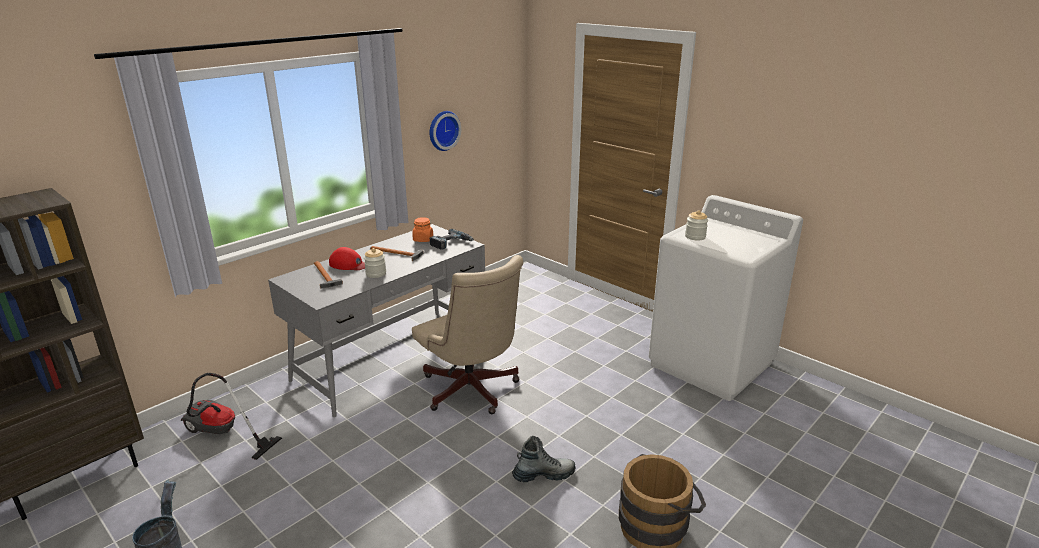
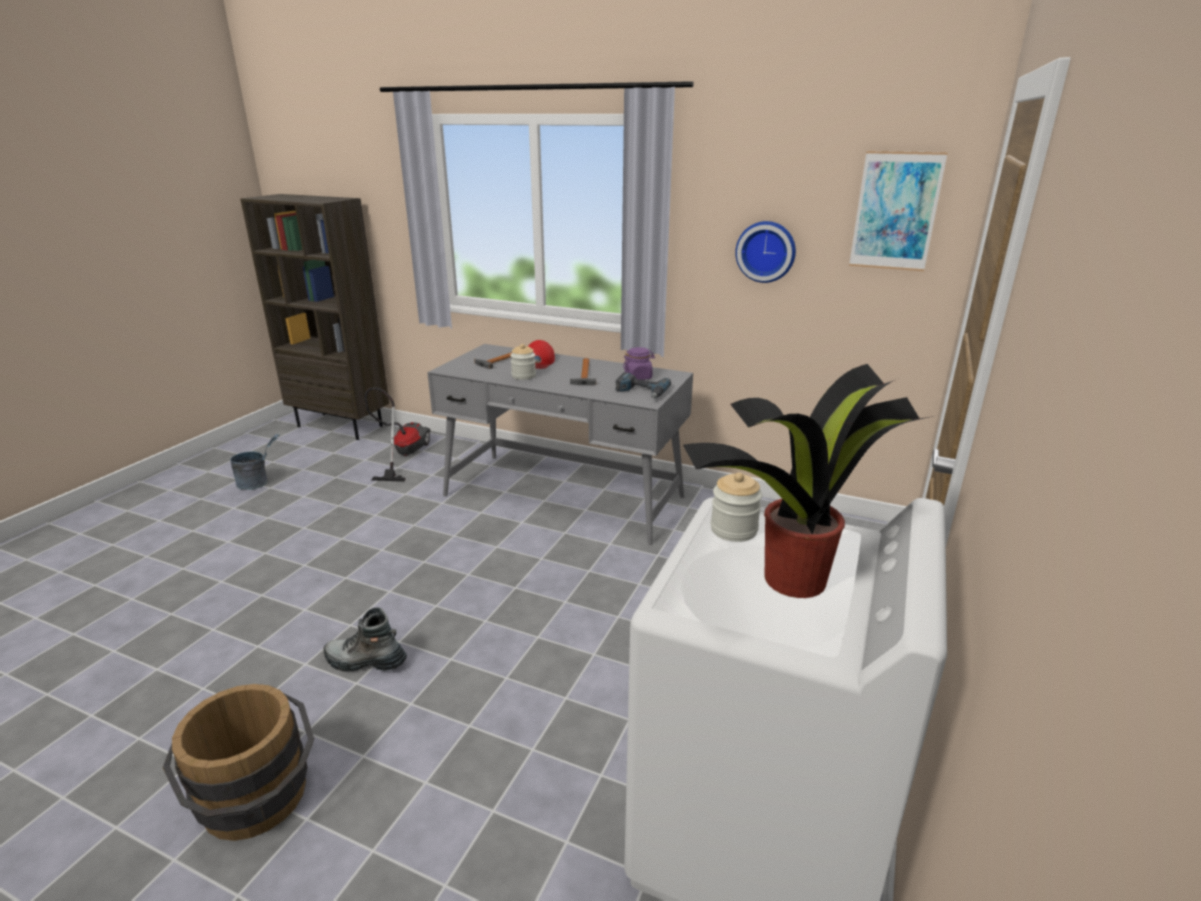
camera: 70 degrees right, 0 degrees up
(423, 239) = (638, 377): orange jar -> purple jar
(472, 392) = (521, 565): beige office chair -> none
(496, 91) = (895, 211): none -> picture
(543, 474) = (365, 661): boot -> boot turned 135 degrees clockwise
(733, 234) = (798, 578): none -> potted plant

